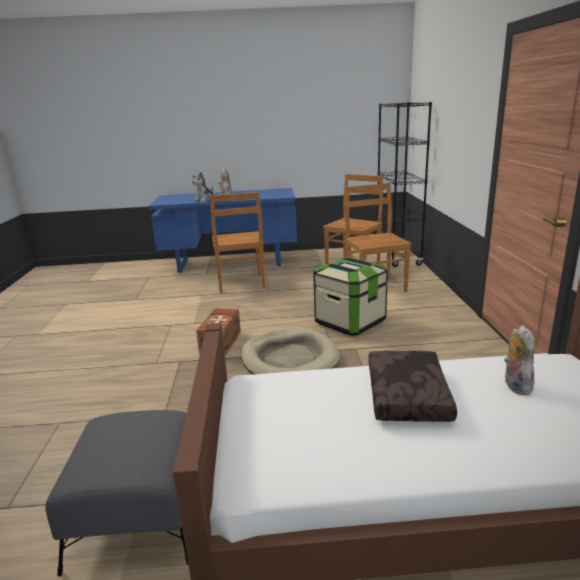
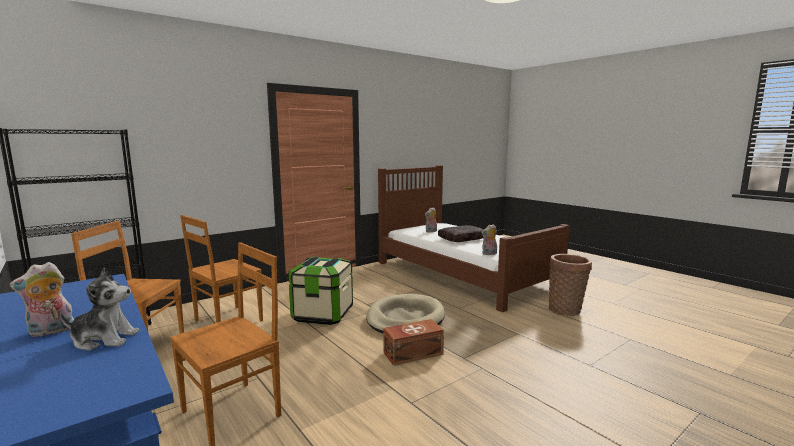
camera: 125 degrees left, 10 degrees down
(138, 518) = (566, 309): grey ottoman -> basket
(274, 378) = (489, 254): none -> plush toy

